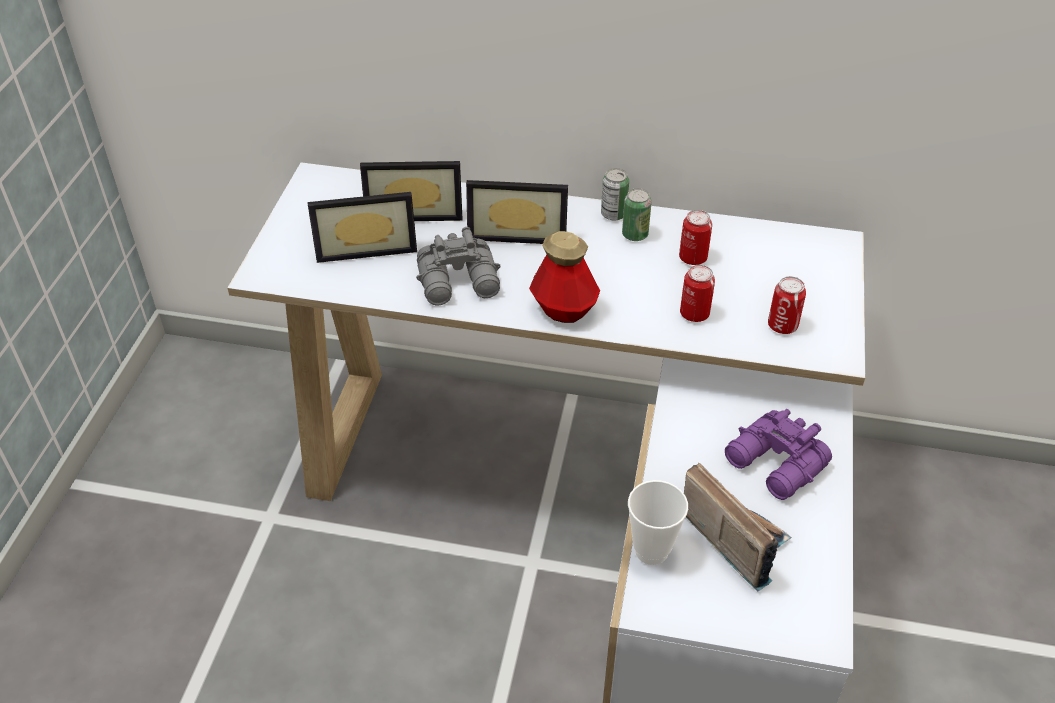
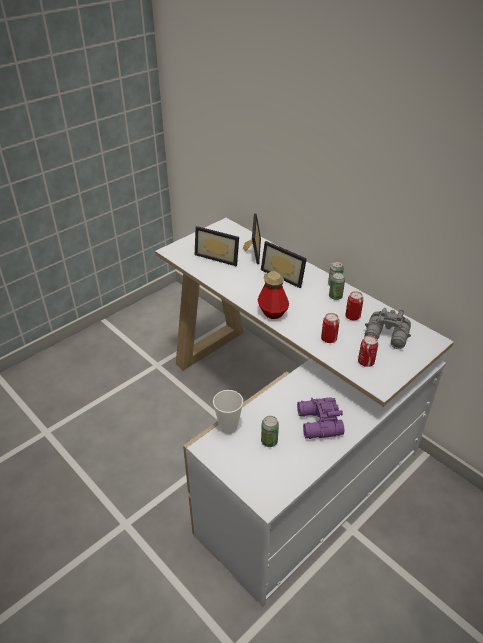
camera: 35 degrees right, 5 degrees down
(414, 210) = (251, 251): picture frame -> picture frame turned 120 degrees counterclockwise
(460, 283) = (241, 284): grey binoculars -> grey binoculars (387, 336)
(733, 537) = (269, 441): radio -> can

